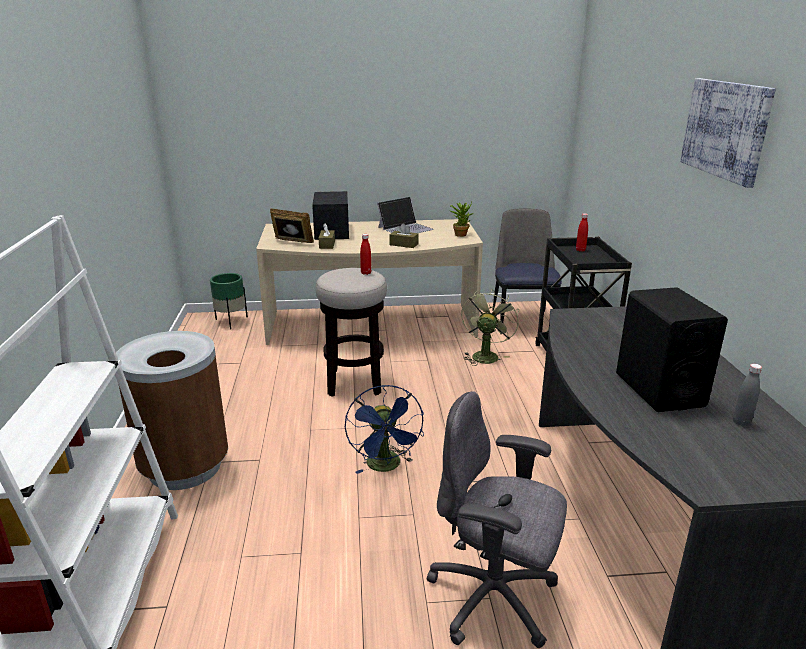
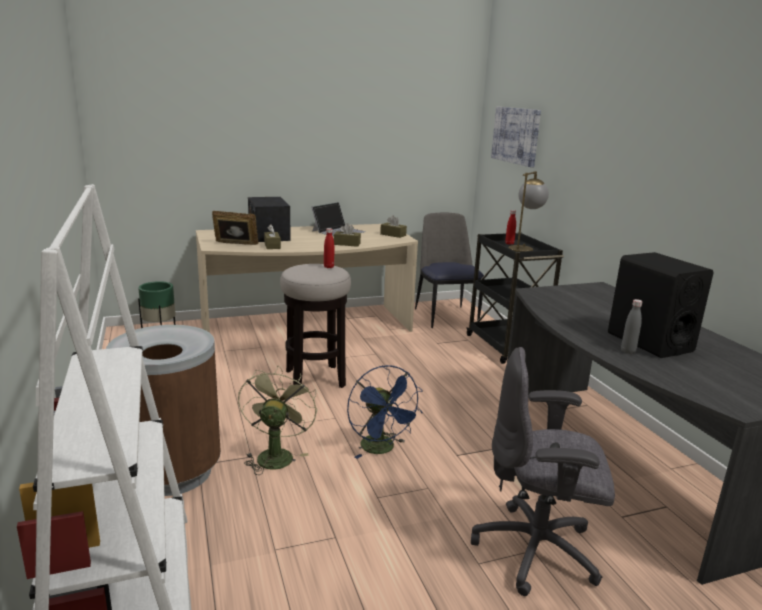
camera: 15 degrees left, 5 degrees down
(460, 234) = (393, 235): potted plant -> brown tissue box
(485, 355) = (427, 346): green fan -> green fan (275, 454)
(591, 259) = (523, 250): none -> table lamp
(725, 129) = (661, 125): picture -> picture (516, 135)
(741, 422) = (728, 360): grey bottle -> grey bottle (628, 351)

